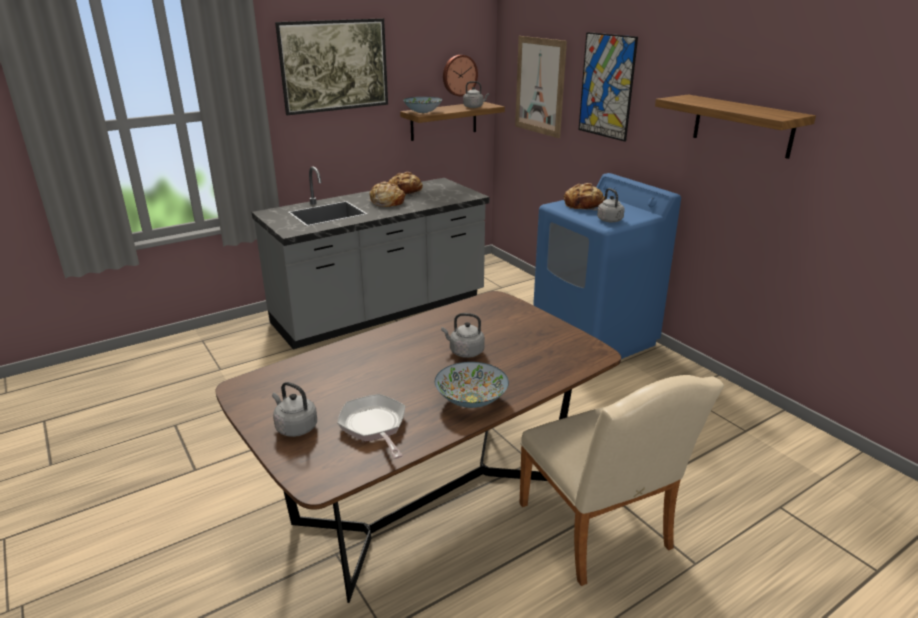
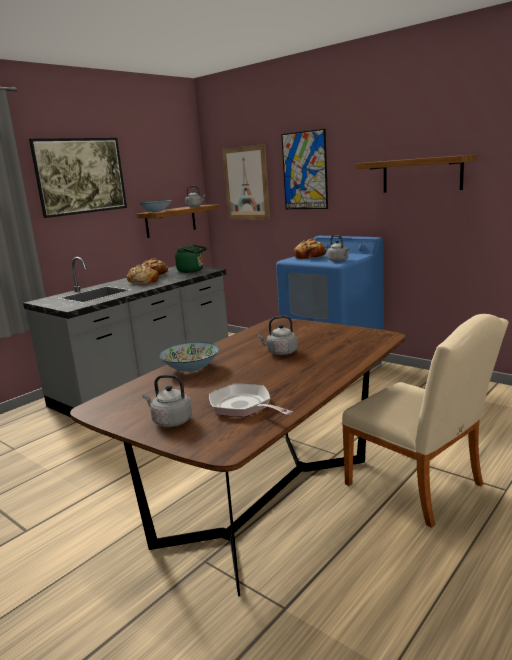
camera: 15 degrees left, 10 degrees down
(451, 192) = (192, 271): none -> green kettle
(459, 75) = (178, 184): wall clock -> none
(471, 400) = (312, 376): bowl -> bowl (191, 368)

